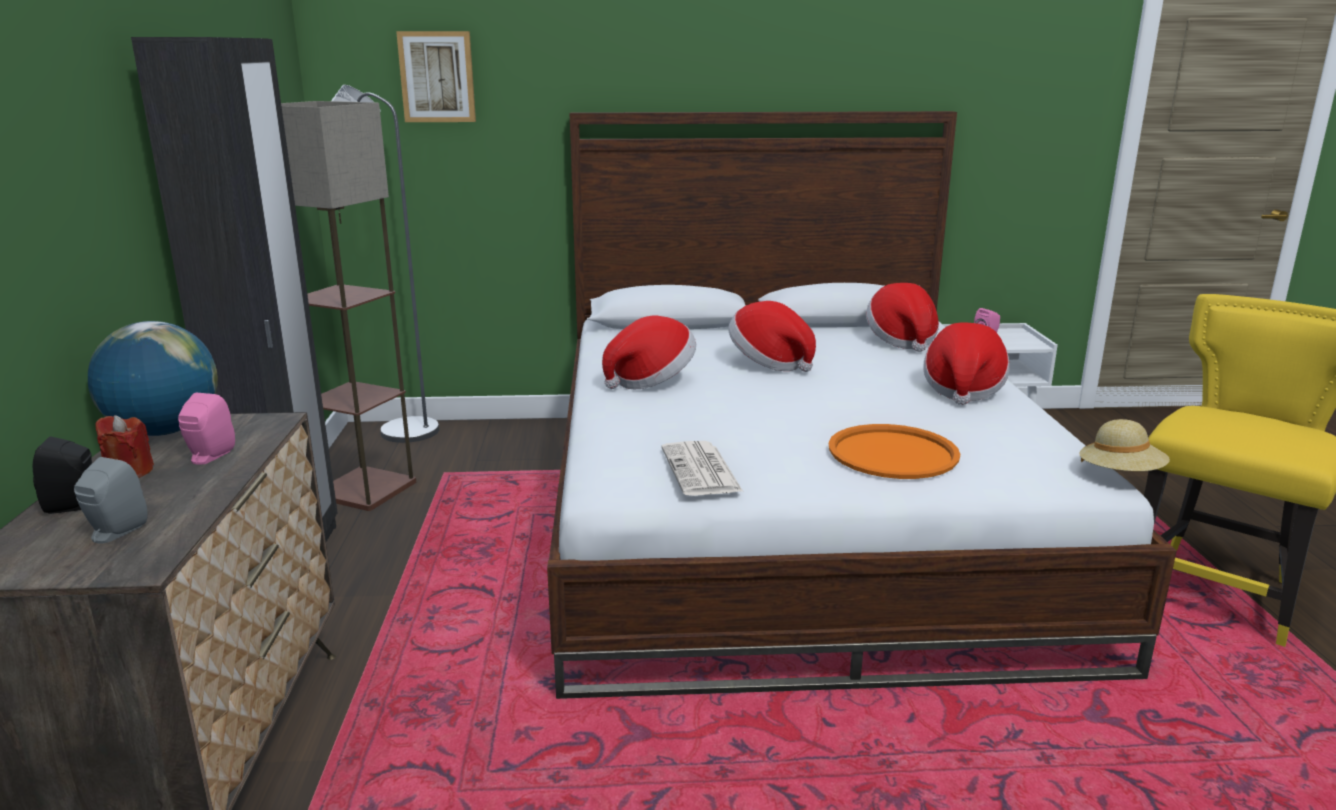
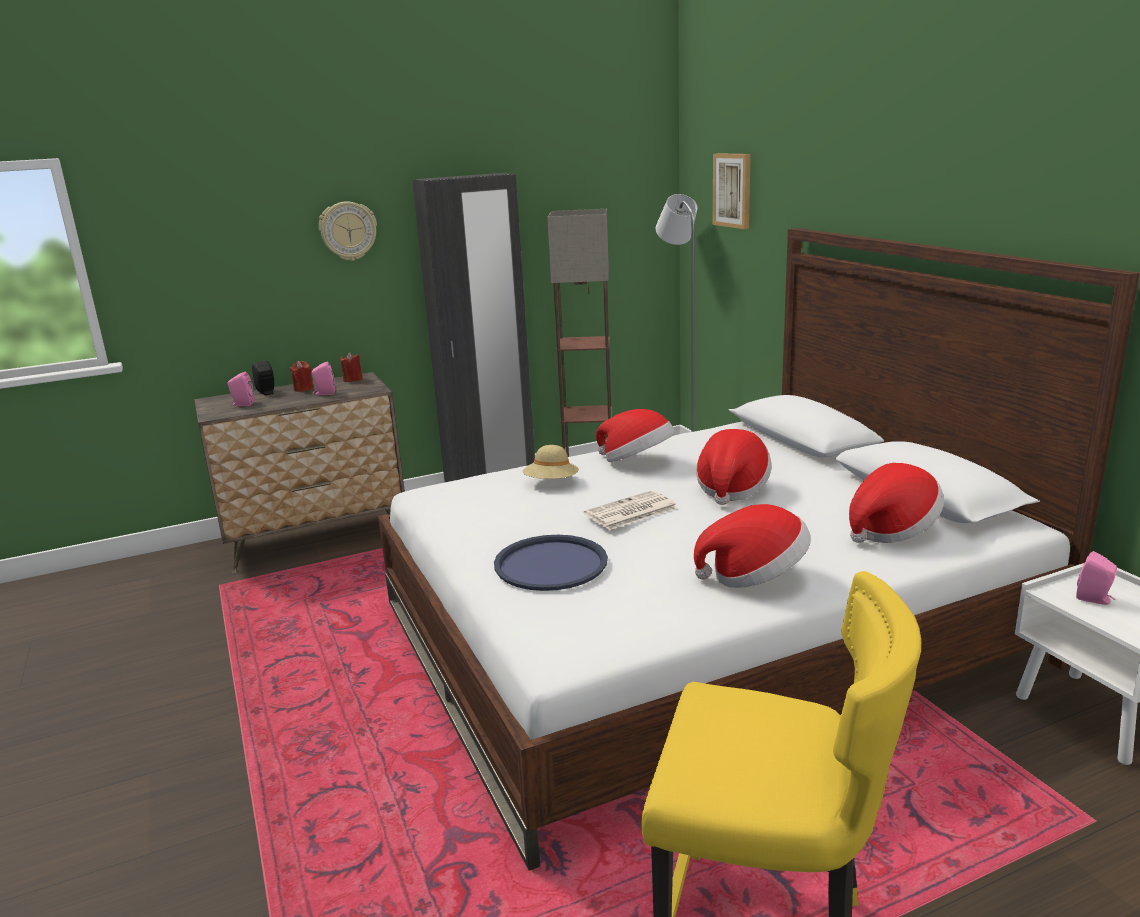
camera: 70 degrees right, 0 degrees up
(64, 137) = (348, 231): none -> wall clock
(114, 533) = (242, 404): grey speaker -> pink speaker
(164, 431) = (353, 380): globe -> red candle
(701, 470) = (463, 507): newspaper -> newspaper (630, 512)
(893, 453) = (550, 564): orange tray -> blue tray
(1120, 475) = (579, 672): beige hat -> beige hat (551, 483)

